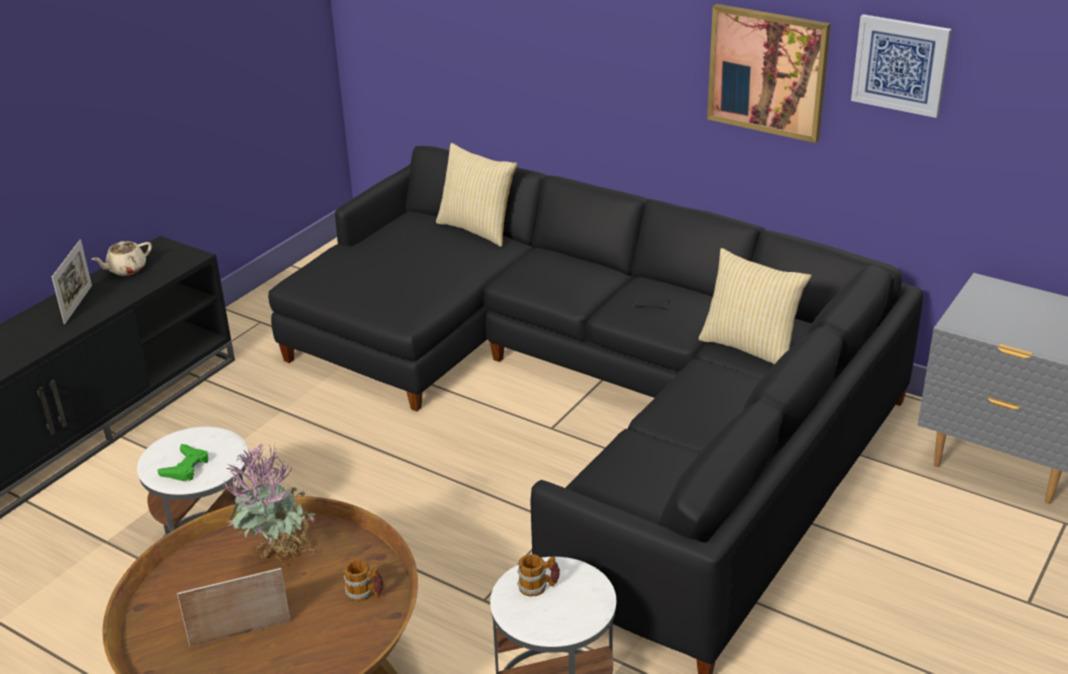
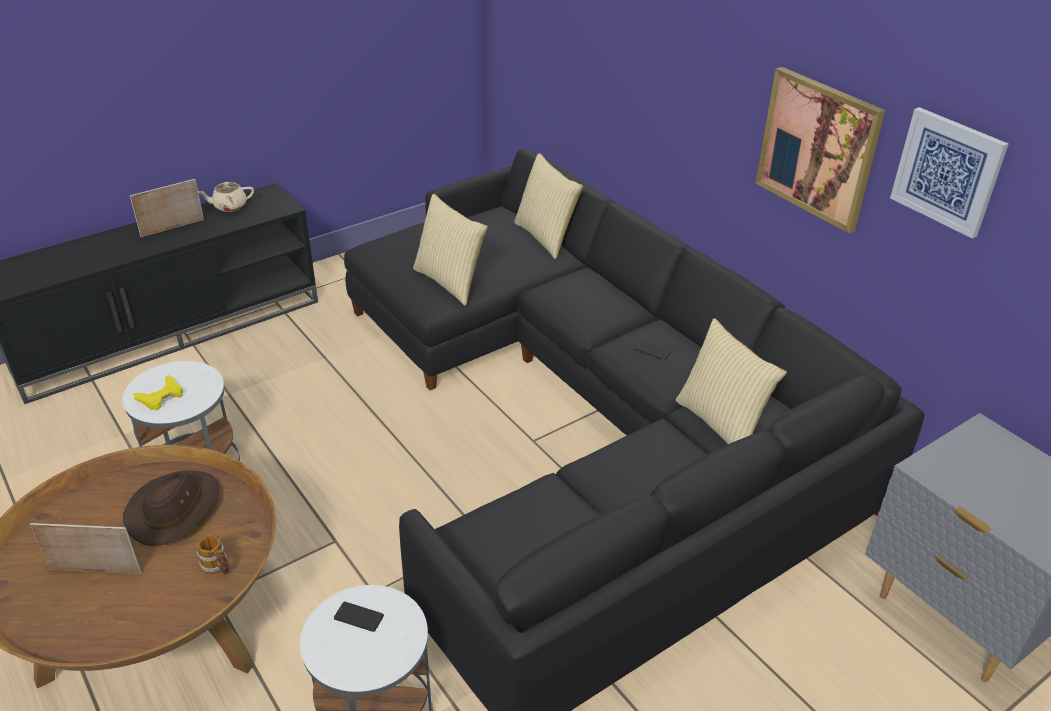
camera: 20 degrees right, 5 degrees up
(78, 304) = (172, 228): picture frame -> picture frame turned 150 degrees counterclockwise
(186, 467) = (161, 397): green game controller -> yellow game controller
(280, 560) = (174, 509): potted plant -> brown hat
(409, 291) = (450, 282): none -> pillow
(538, 587) = (358, 617): mug -> phone

